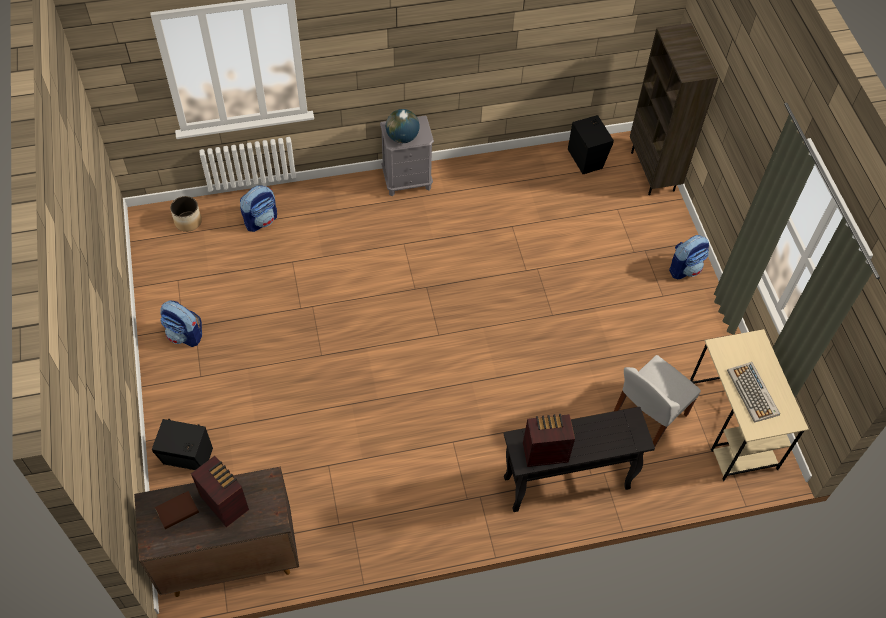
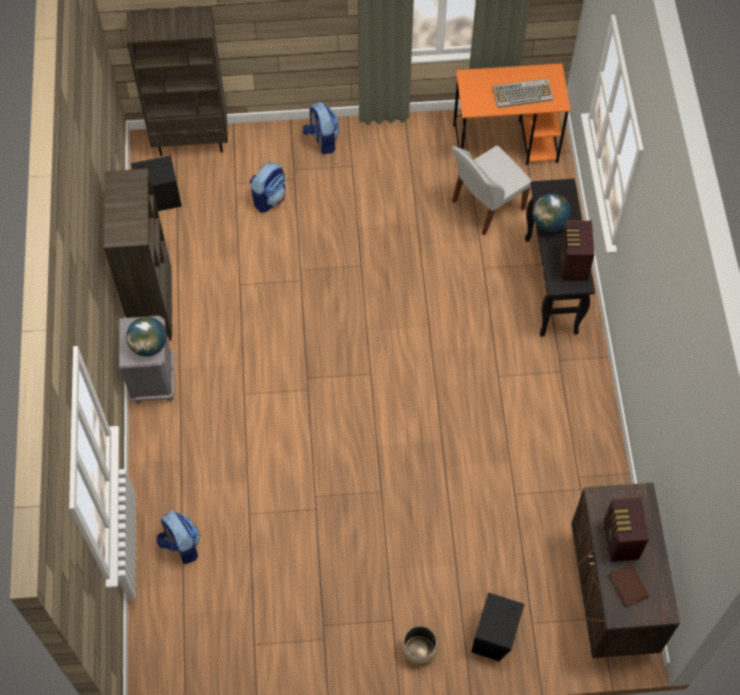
camera: 80 degrees left, 5 degrees up
(185, 335) = (334, 636): backpack -> backpack (269, 198)
(188, 221) = (166, 631): planter -> planter (419, 650)
(224, 502) = (620, 540): radio -> radio turned 60 degrees counterclockwise
(472, 171) = (154, 312): none -> brown bookcase
(592, 427) = (550, 223): none -> globe
(648, 416) = (486, 206): white chair -> white chair turned 90 degrees clockwise
(731, 428) = (506, 143): beige desk -> orange desk

